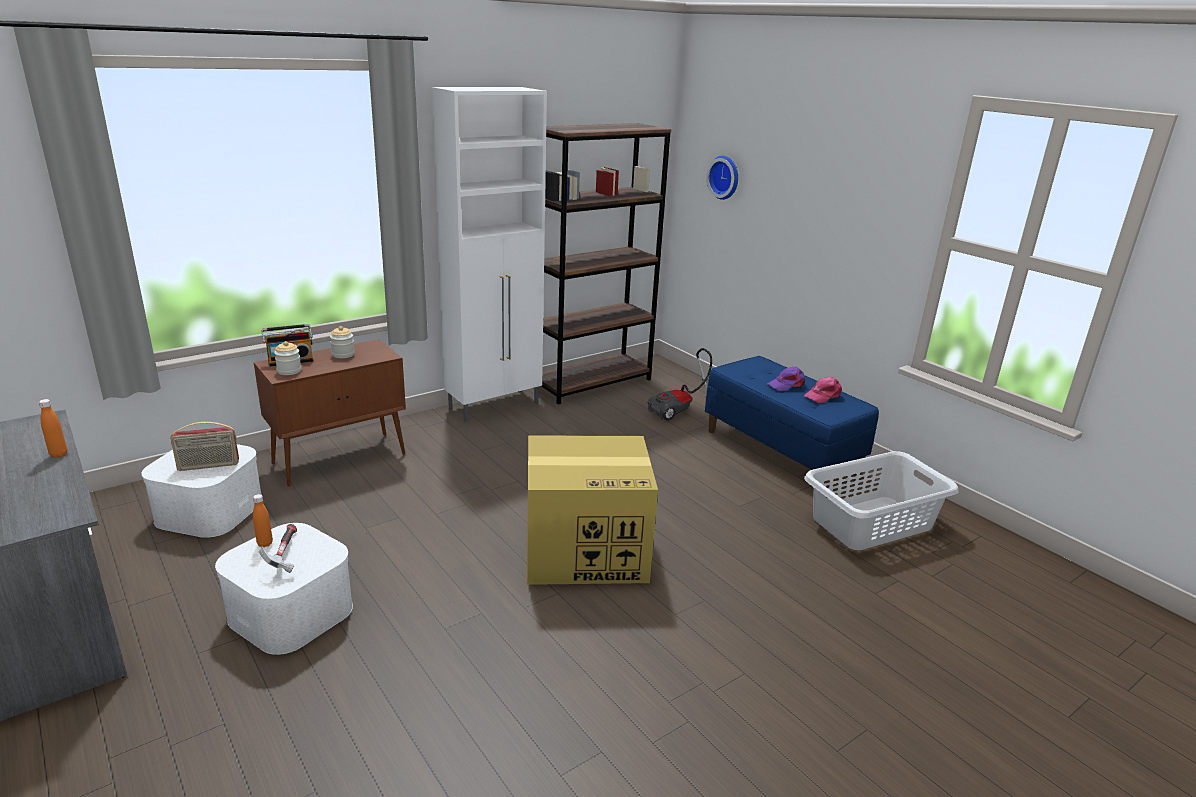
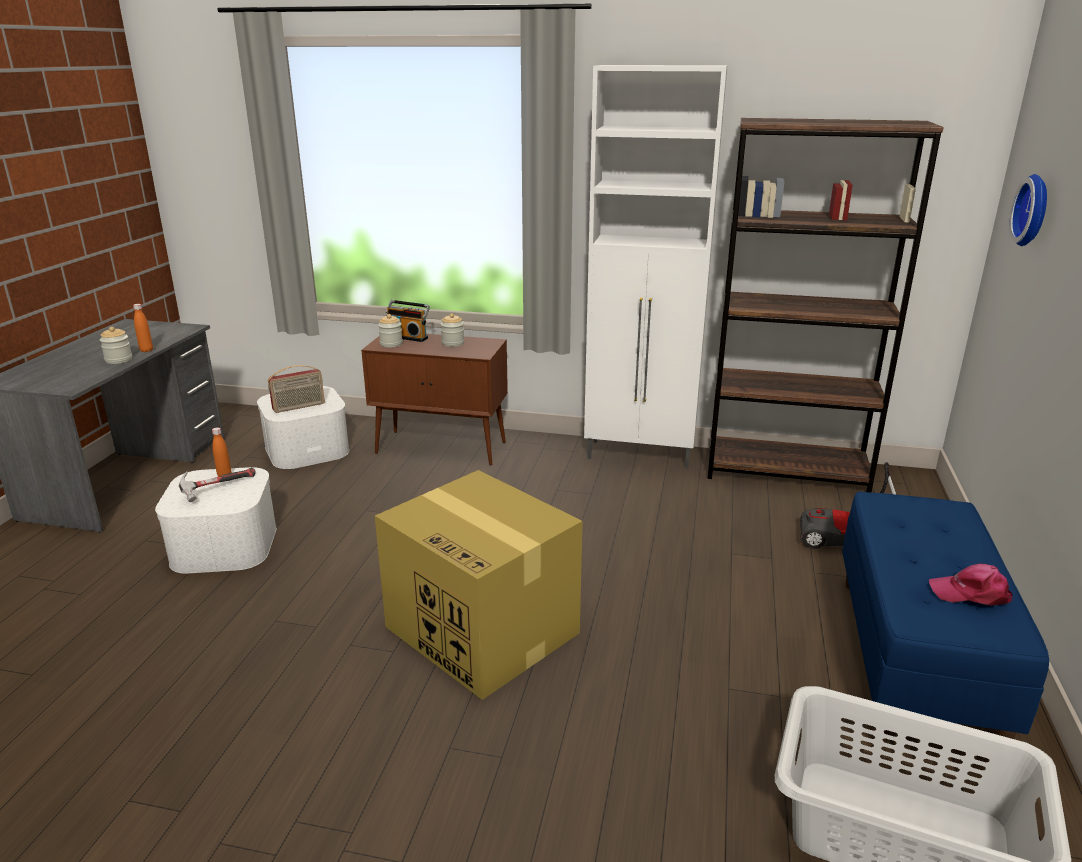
camera: 50 degrees right, 0 degrees up
(49, 473) = (119, 360): none -> jar
(208, 466) = (299, 407): radio -> radio turned 60 degrees counterclockwise
(787, 384) = (936, 554): purple cap -> none

